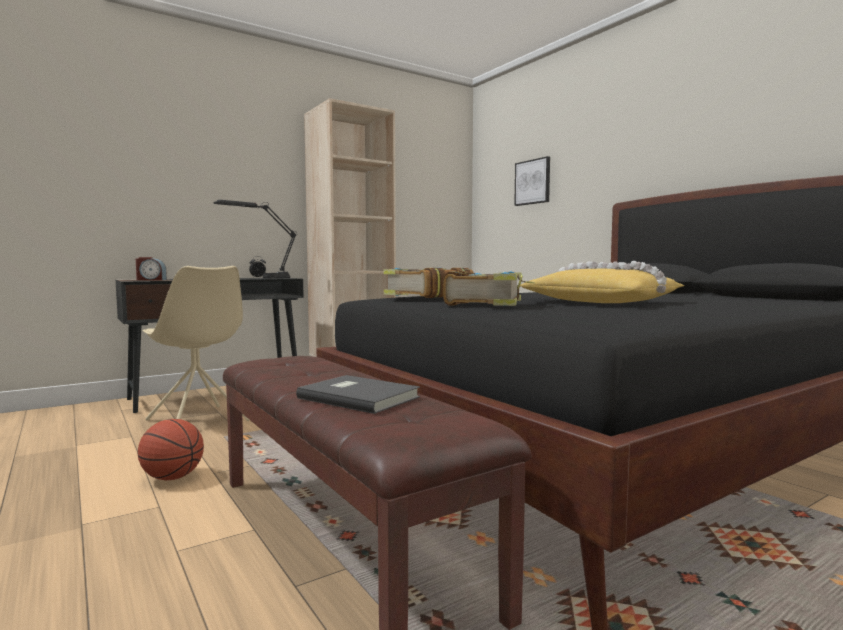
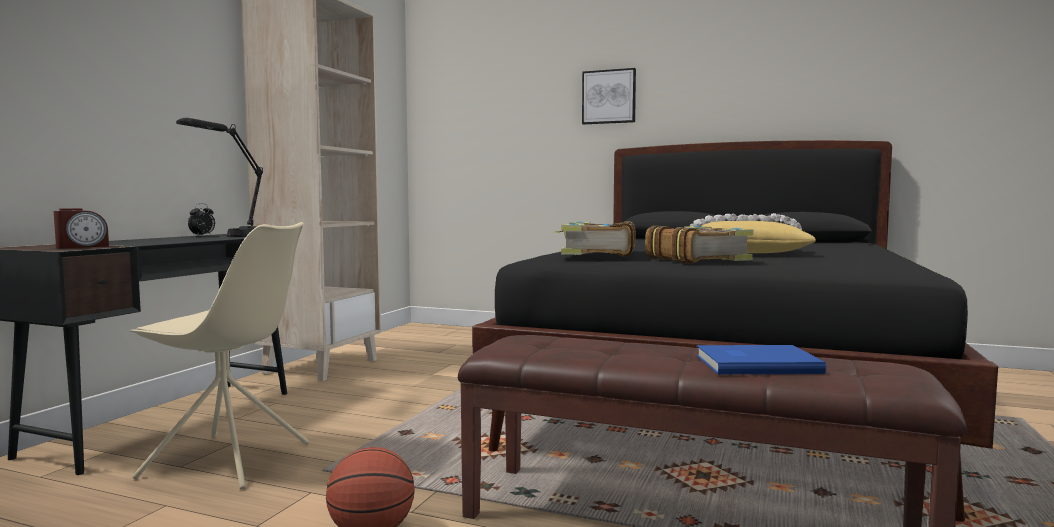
camera: 35 degrees left, 0 degrees up
(359, 397) = (754, 363): grey book -> blue book
(533, 182) = (502, 117): picture -> picture (609, 97)

